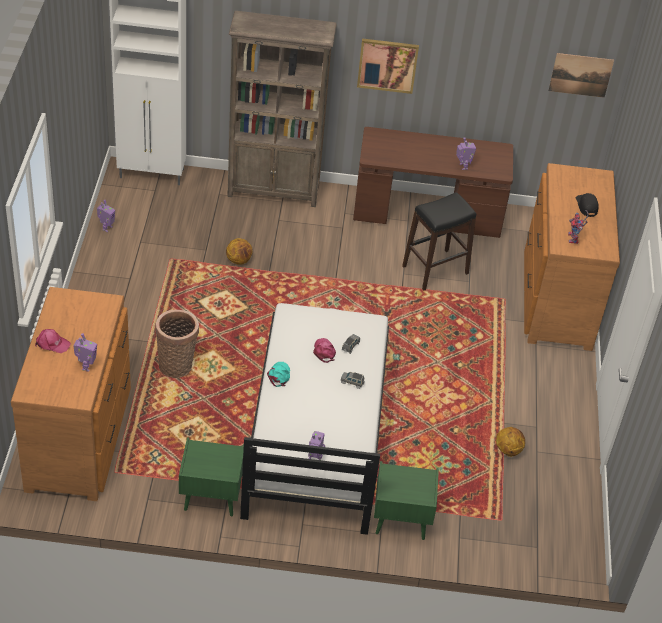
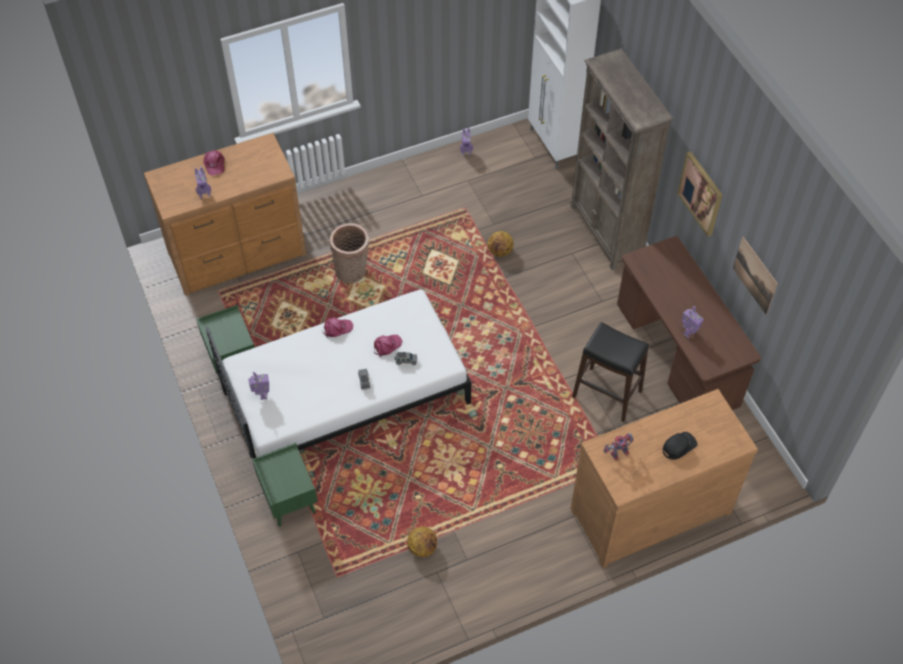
camera: 65 degrees right, 10 degrees up
(279, 375) = (337, 328): turquoise cap -> pink cap
(580, 75) = (821, 343): picture -> picture (755, 275)

